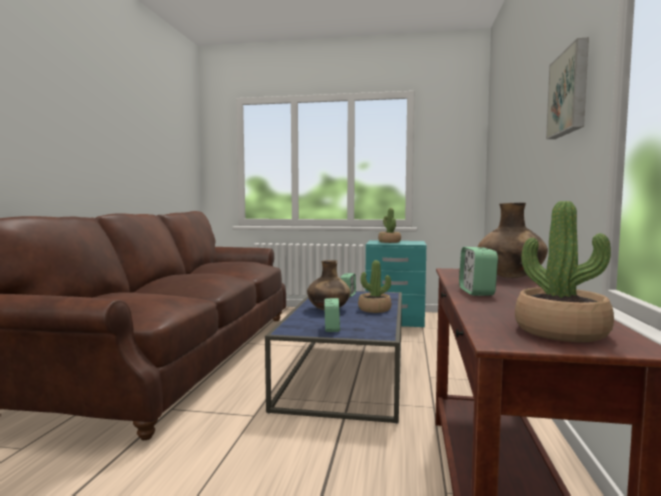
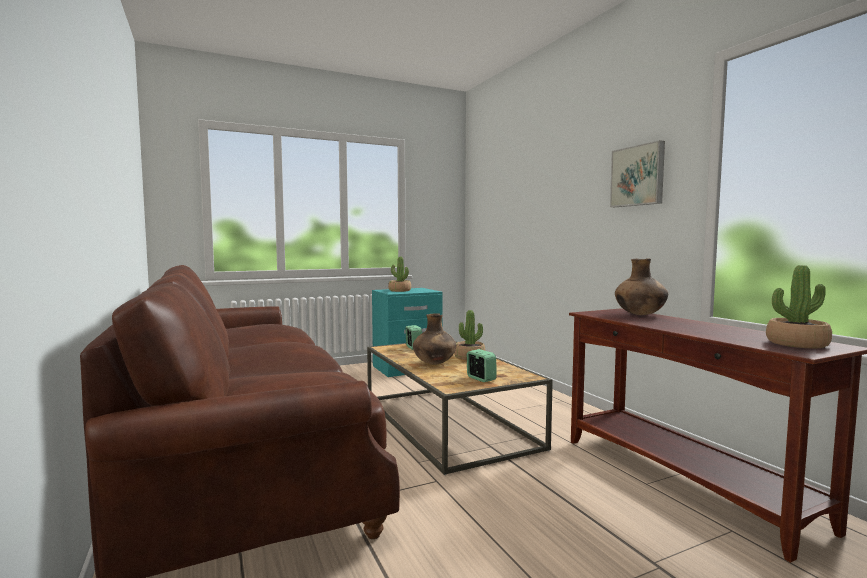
camera: 35 degrees left, 0 degrees up
(345, 373) = (446, 423): blue coffee table -> brown coffee table
(476, 292) = (671, 327): alarm clock -> none

